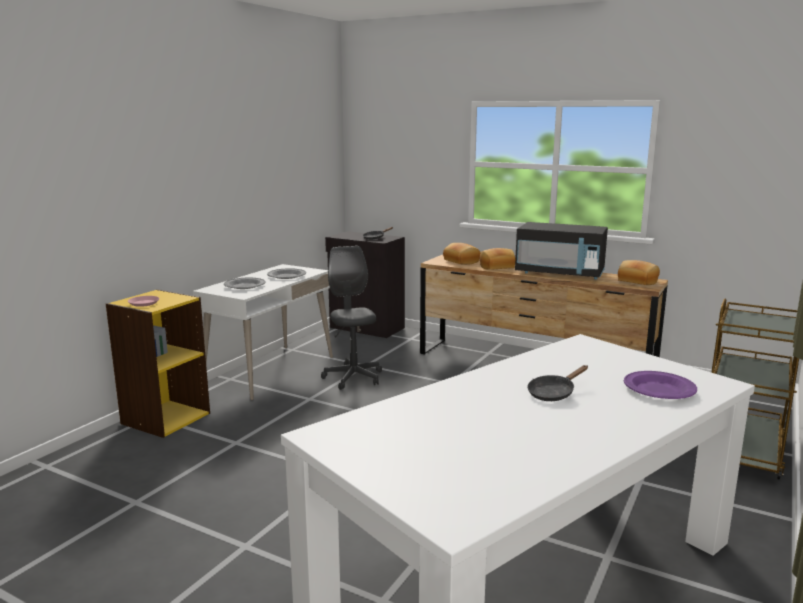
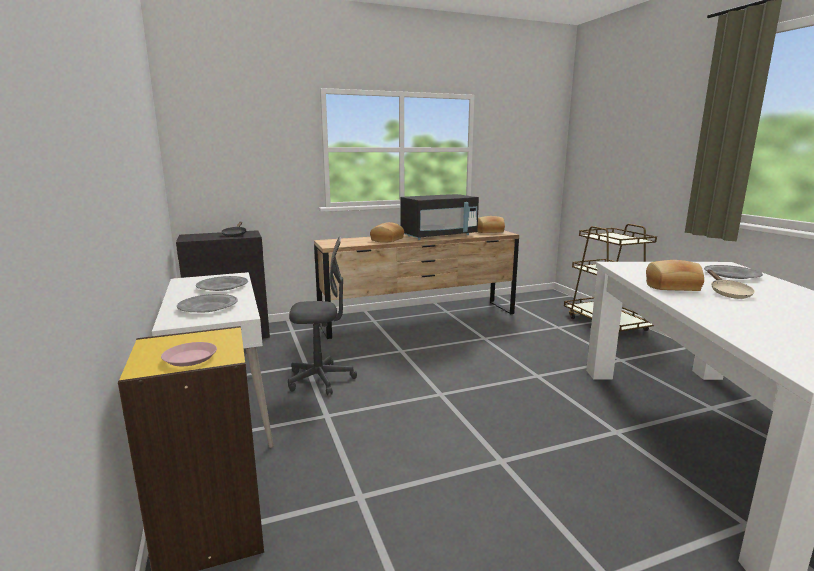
camera: 50 degrees left, 0 degrees up
(353, 378) = (320, 379): grey office chair -> grey office chair turned 150 degrees clockwise
(460, 261) = (348, 241): bread -> bread (672, 287)
(553, 393) = (728, 293): black frying pan -> beige frying pan
(659, 389) = (732, 275): purple plate -> grey plate

